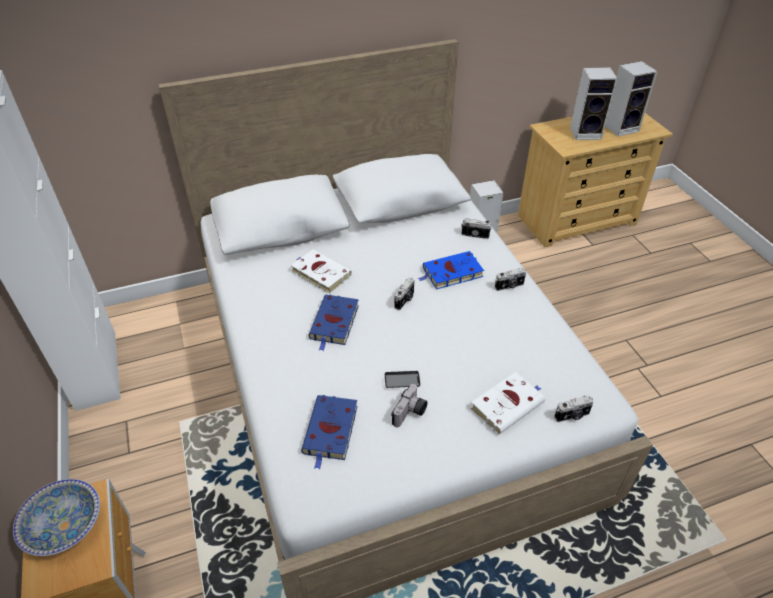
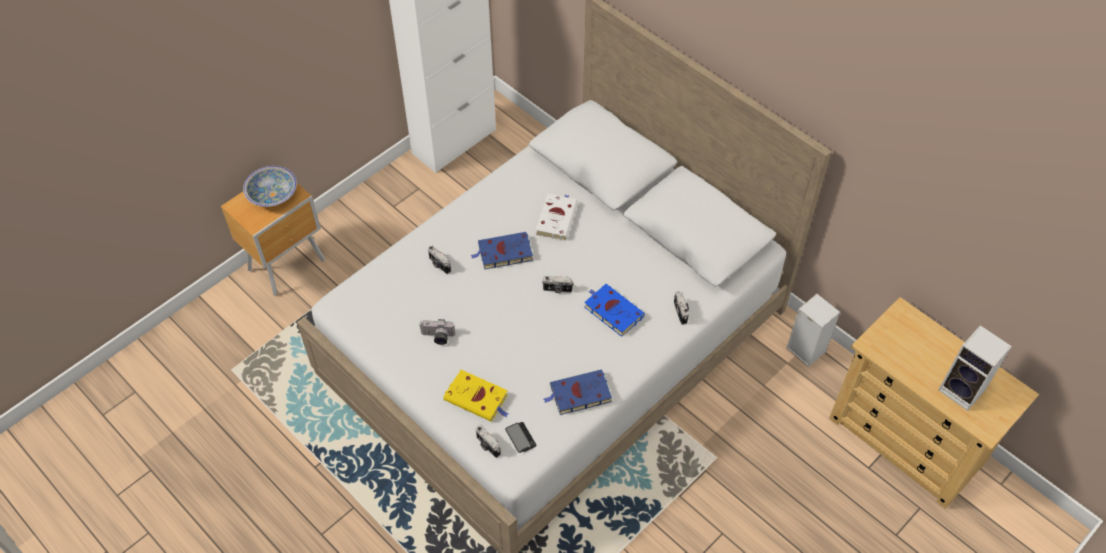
camera: 65 degrees right, 10 degrees up
(330, 432) = (398, 295): blue book -> blue book (579, 394)
(402, 380) = (467, 320): phone -> phone (520, 437)
(508, 404) = (478, 398): white book -> yellow book
(509, 286) = (620, 361): camera -> camera (439, 265)
(586, 133) = (922, 357): speaker -> none

